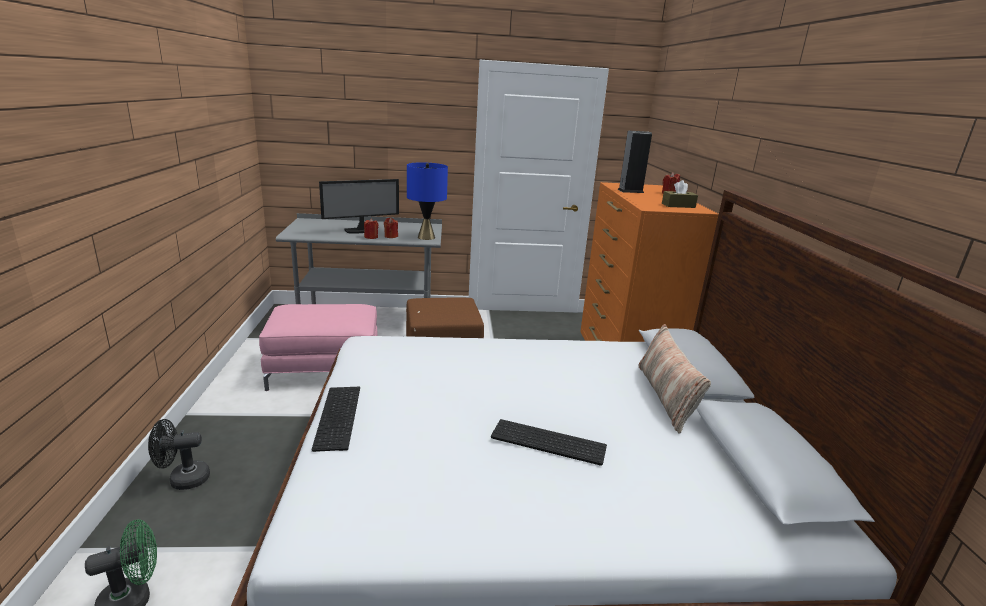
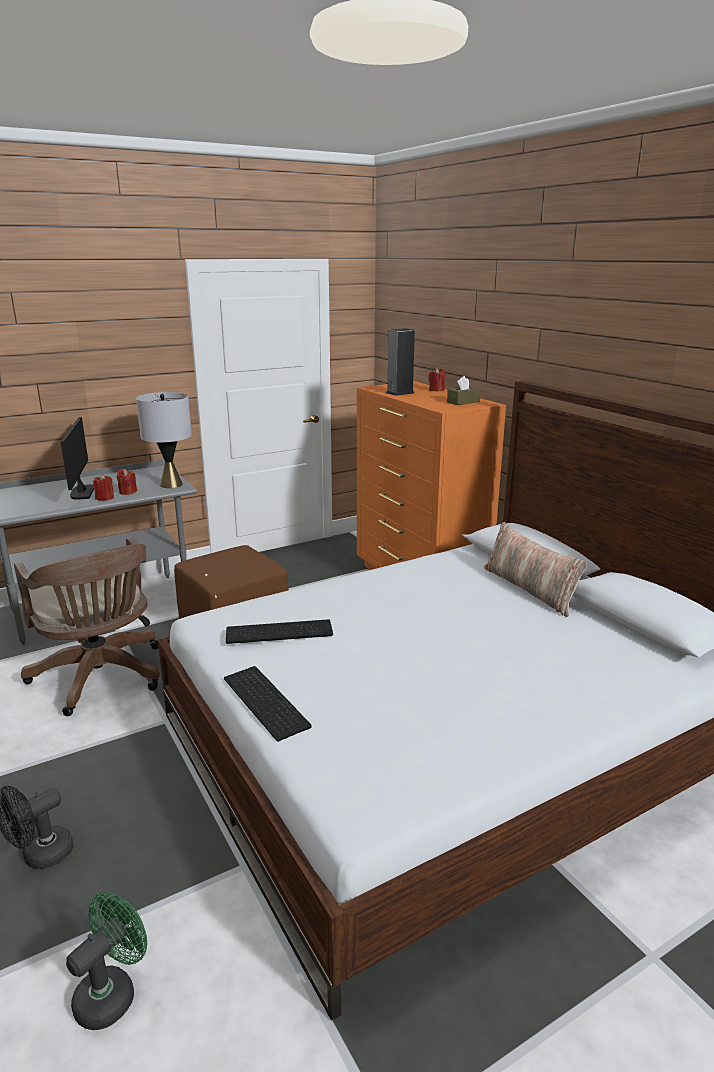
camera: 25 degrees left, 0 degrees up
(325, 370) = (101, 678): pink ottoman -> brown office chair
(361, 231) = (82, 492): monitor -> monitor turned 135 degrees clockwise
(426, 237) = (171, 484): blue table lamp -> grey table lamp
(546, 443) = (477, 659): keyboard -> keyboard (278, 633)

